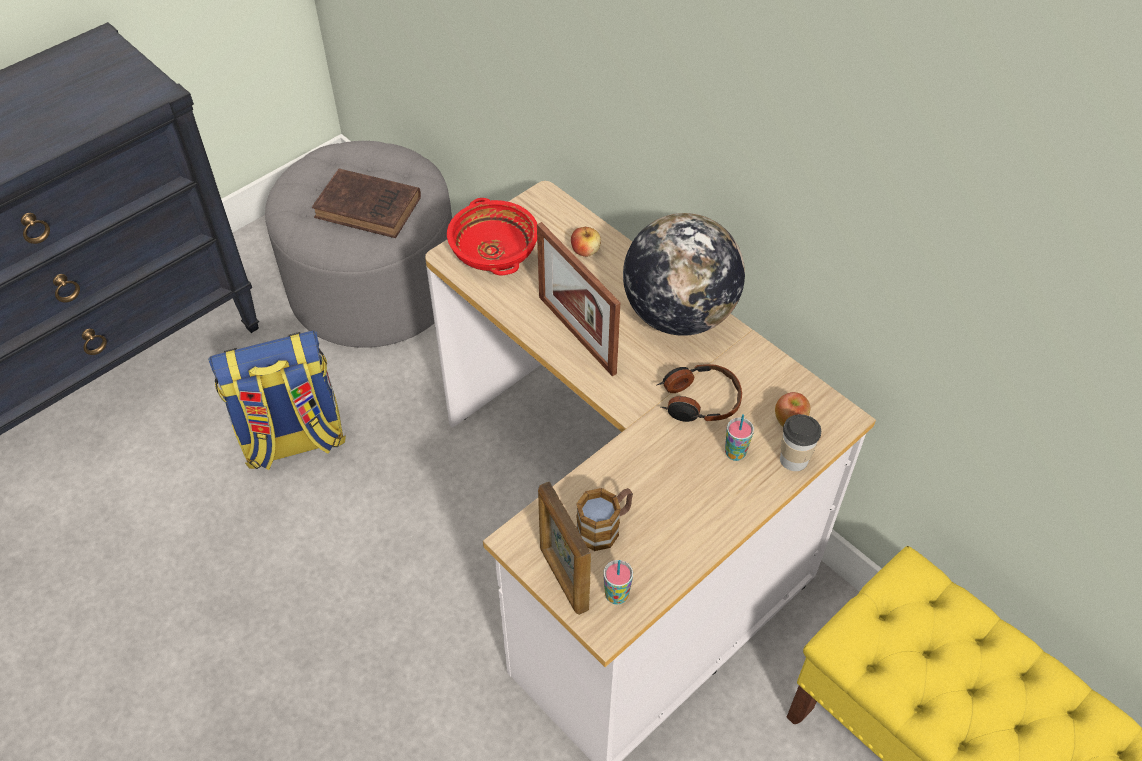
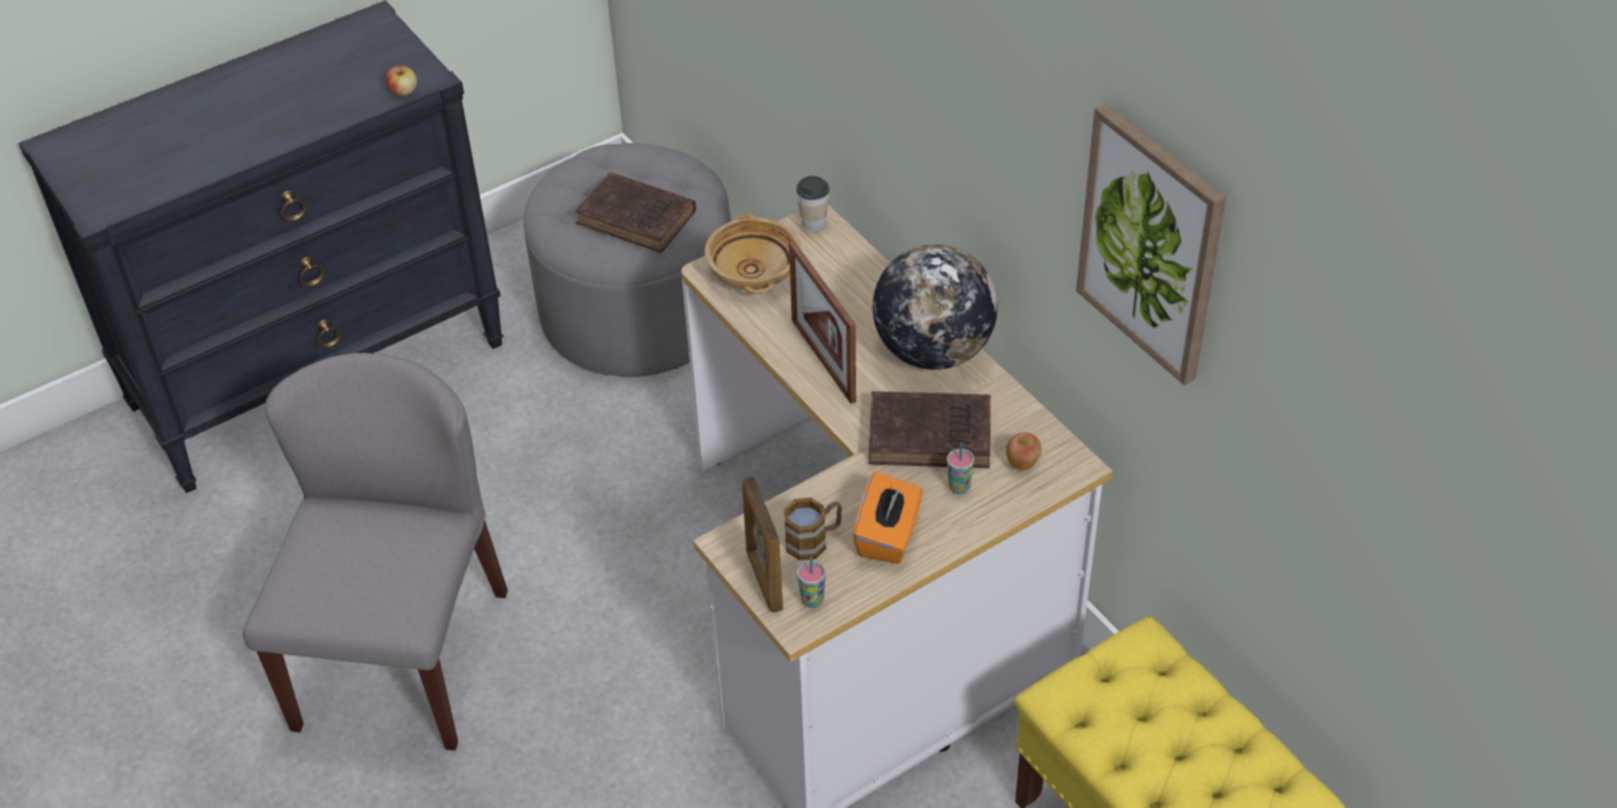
camera: 10 degrees right, 5 degrees down
(198, 641) = (401, 657): none -> grey chair
(293, 440) = (525, 468): backpack -> none
(495, 253) = (754, 272): red bowl -> beige bowl
(585, 251) = (849, 279): apple -> apple (403, 92)
(678, 513) = (888, 536): none -> orange tissue box
(698, 401) = (933, 435): headphones -> brown book
(794, 460) = (1017, 499): cup -> cup (813, 223)
(960, 198) = (1151, 244): none -> picture

